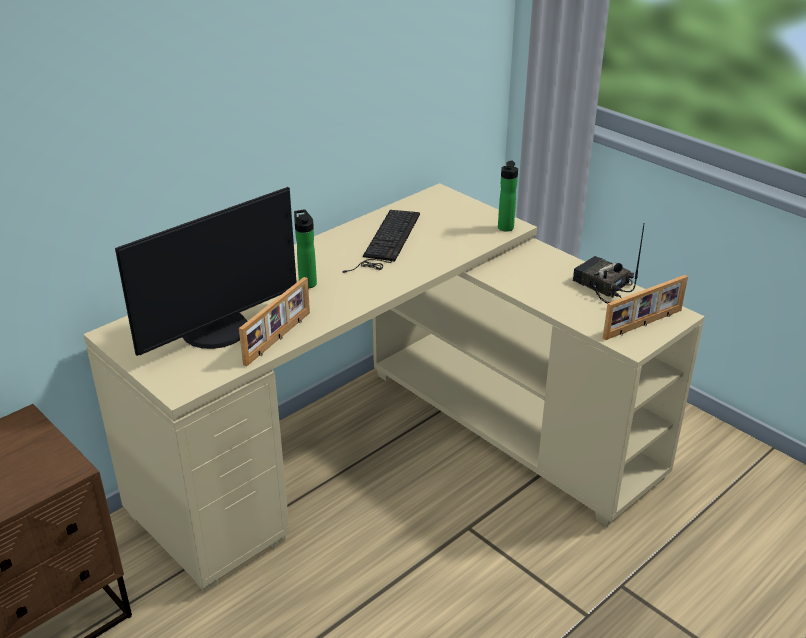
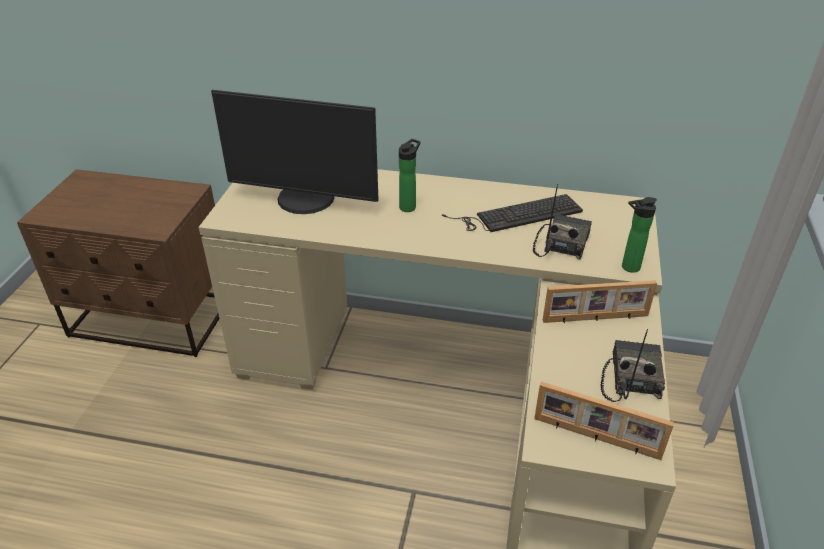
camera: 55 degrees right, 5 degrees up
(279, 338) = (321, 229): picture frame -> picture frame (596, 319)
(446, 240) = (561, 243): none -> radio

